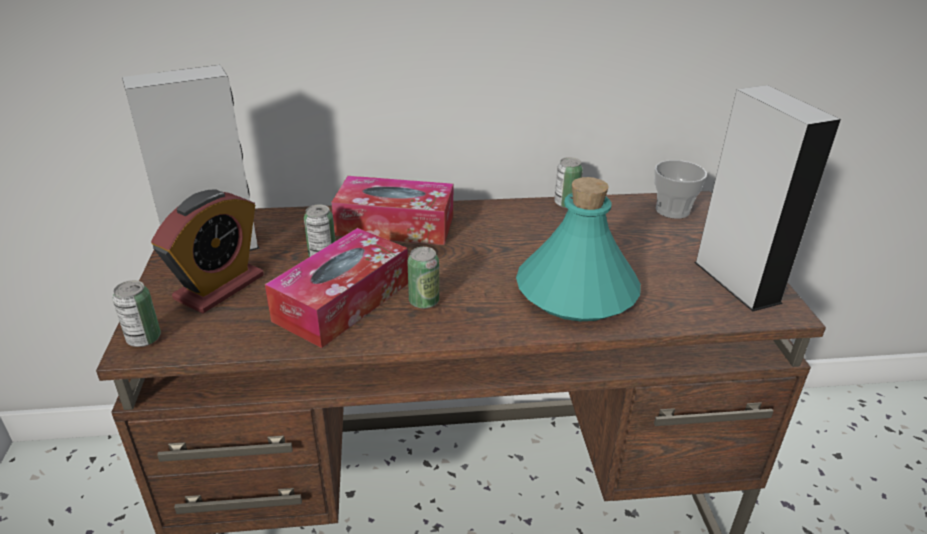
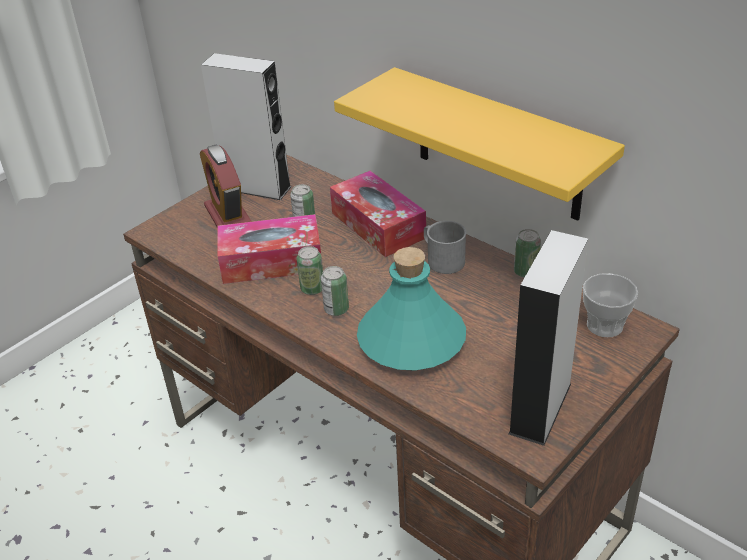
camera: 50 degrees right, 5 degrees up
(144, 339) = (159, 227): can -> can (336, 309)
(219, 287) = (228, 216): alarm clock -> alarm clock turned 75 degrees clockwise
(493, 224) = (442, 259): none -> grey mug
(507, 87) = (498, 145): none -> yellow shelf

